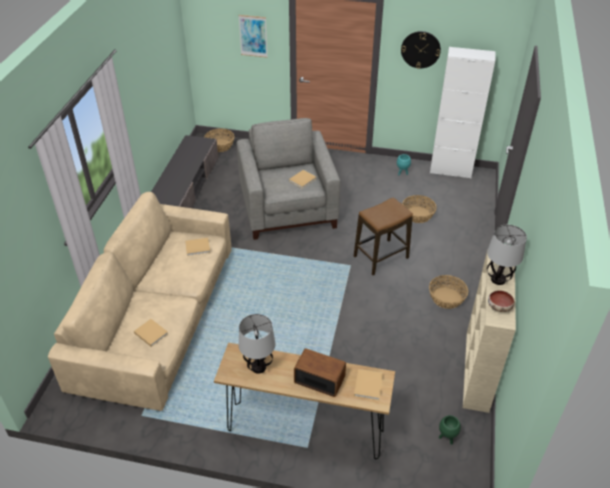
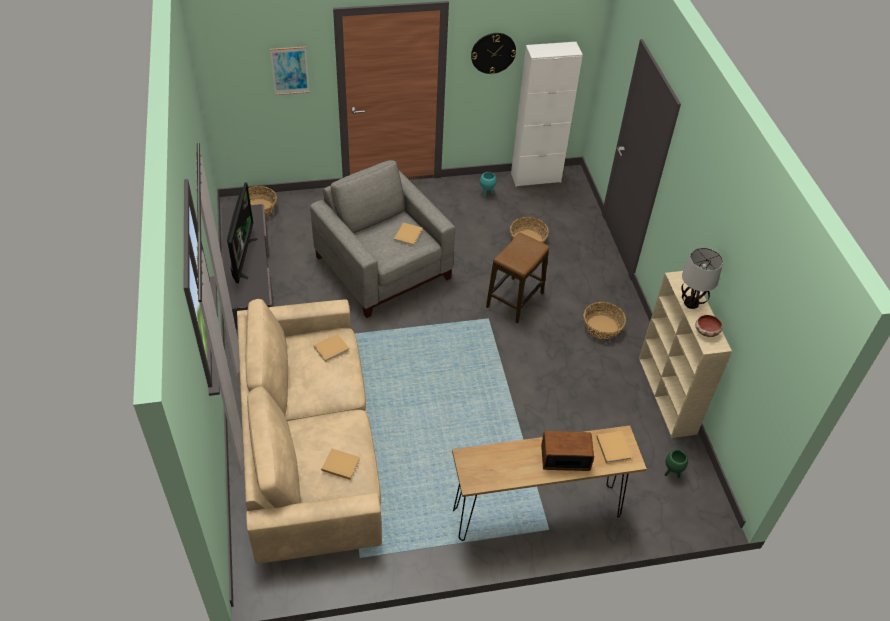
camera: 25 degrees left, 5 degrees up
(178, 171) = (242, 258): none -> television
(258, 367) = (498, 465): table lamp -> none

